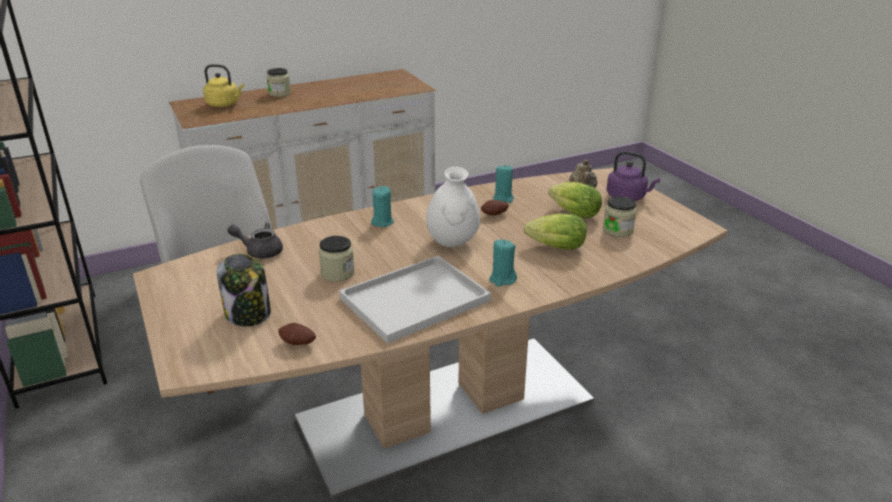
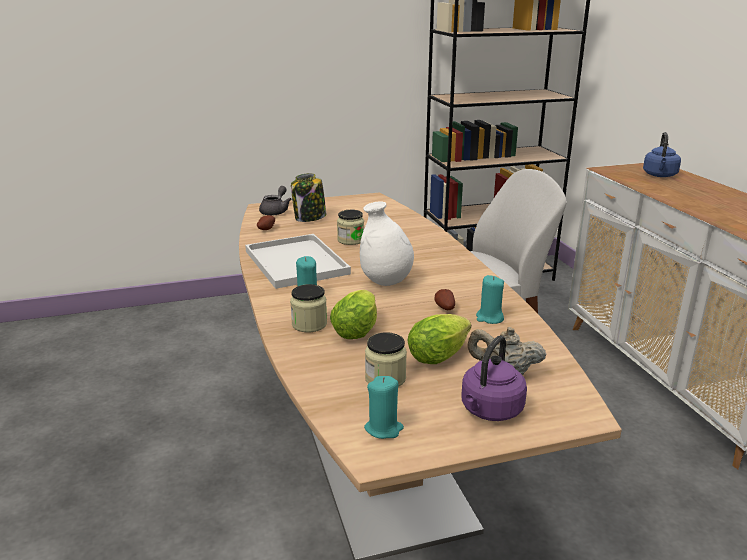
camera: 100 degrees right, 5 degrees down
(224, 104) = (659, 175): yellow kettle -> blue kettle
(260, 251) = (396, 219): grey teapot -> grey teapot (276, 211)
(279, 93) = (712, 191): jar -> jar (309, 324)
(382, 222) = (437, 257): turquoise candle -> turquoise candle (383, 429)

